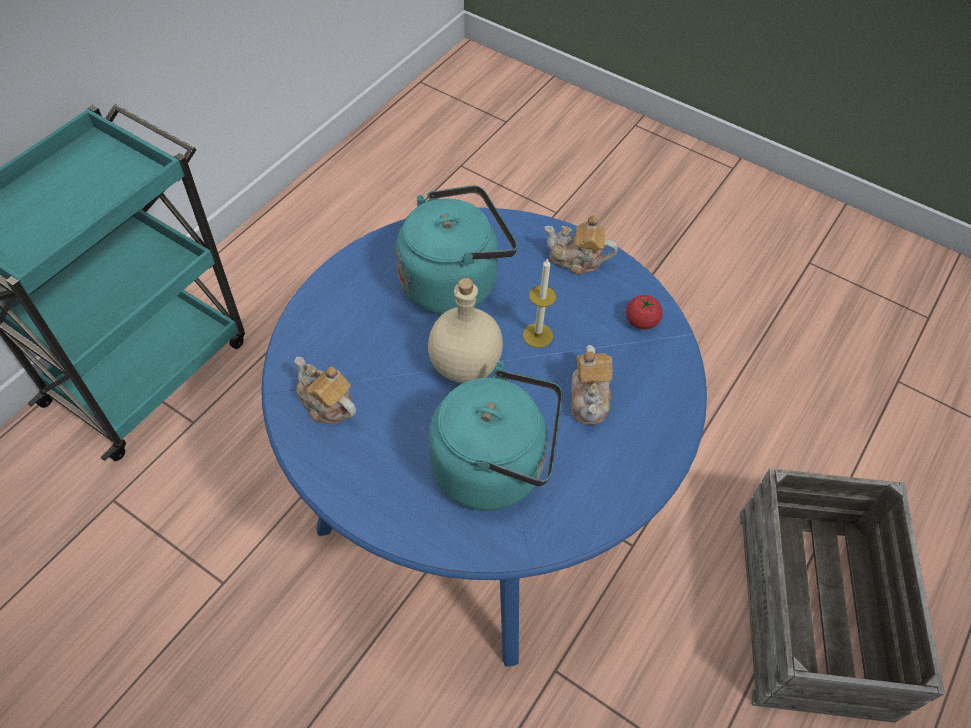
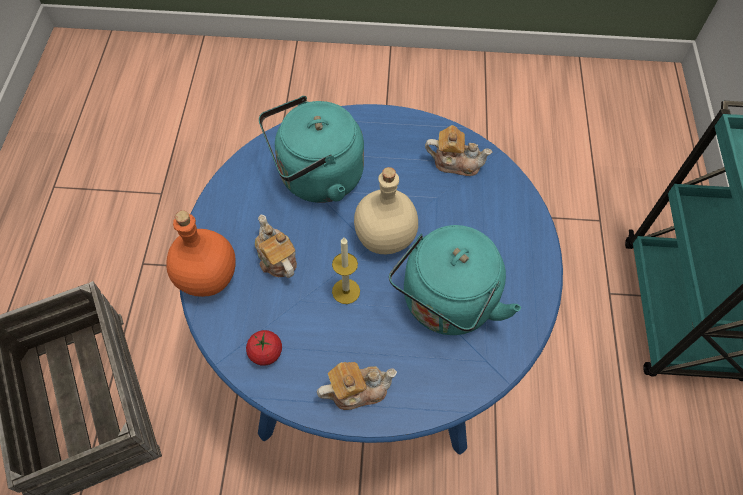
camera: 150 degrees right, 5 degrees up
(669, 415) = (208, 276): none -> orange bottle

